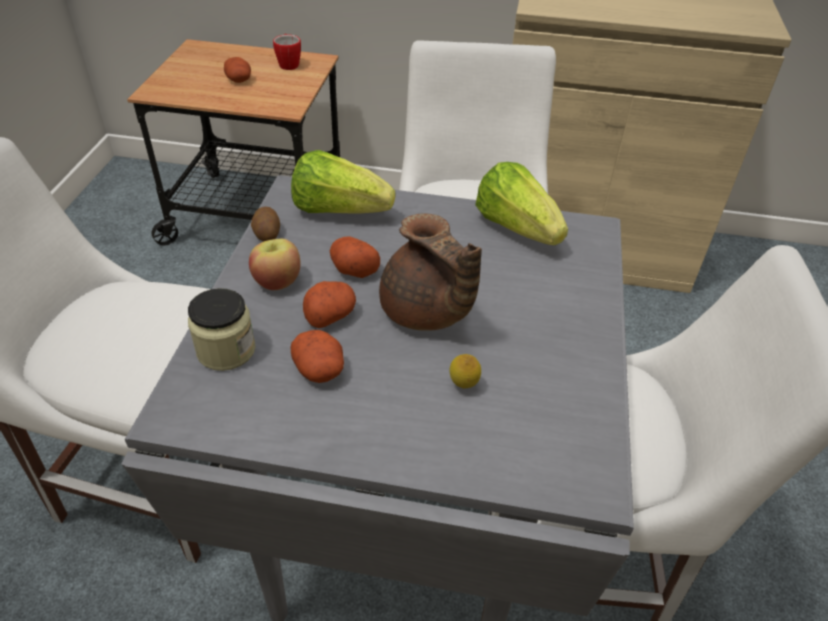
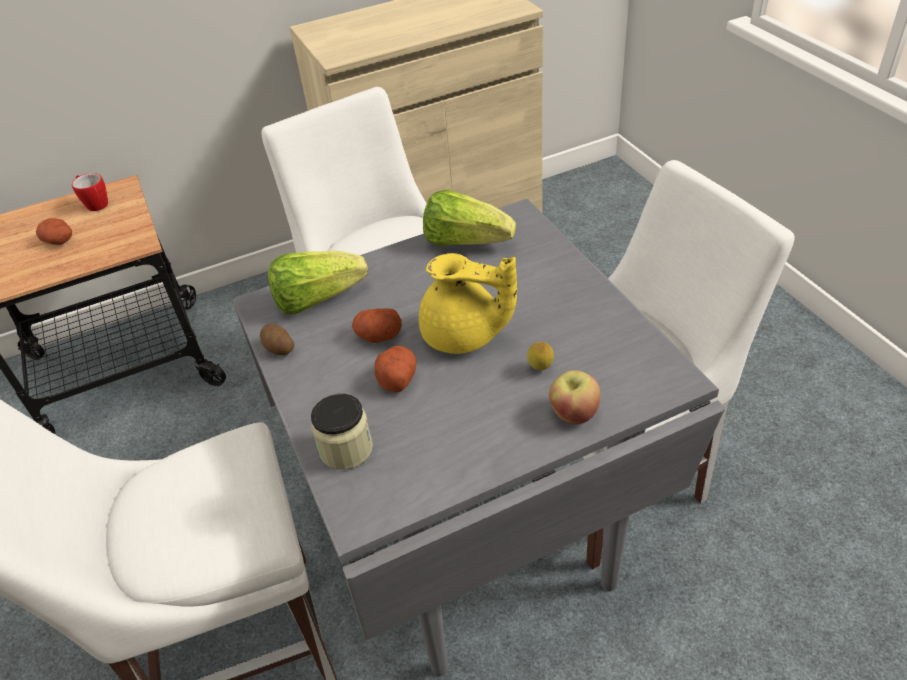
camera: 30 degrees left, 0 degrees up
(277, 281) = (328, 378): apple -> apple (573, 413)
(320, 369) = (432, 418): potato -> none
(426, 312) = (464, 336): brown teapot -> yellow teapot

